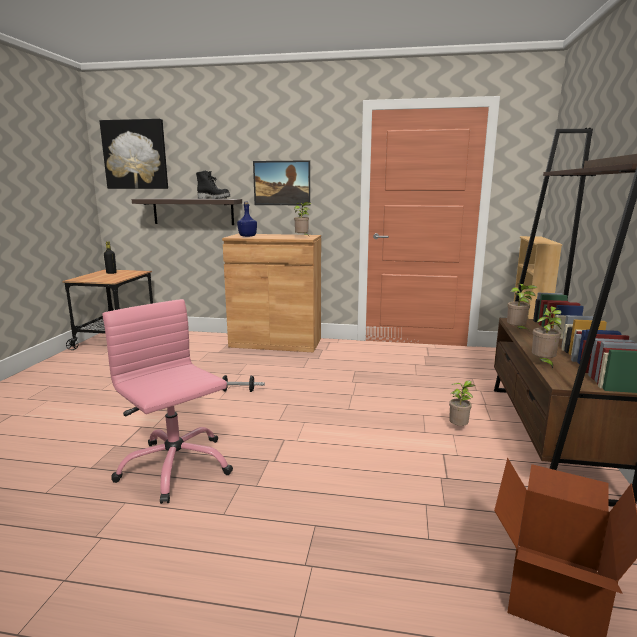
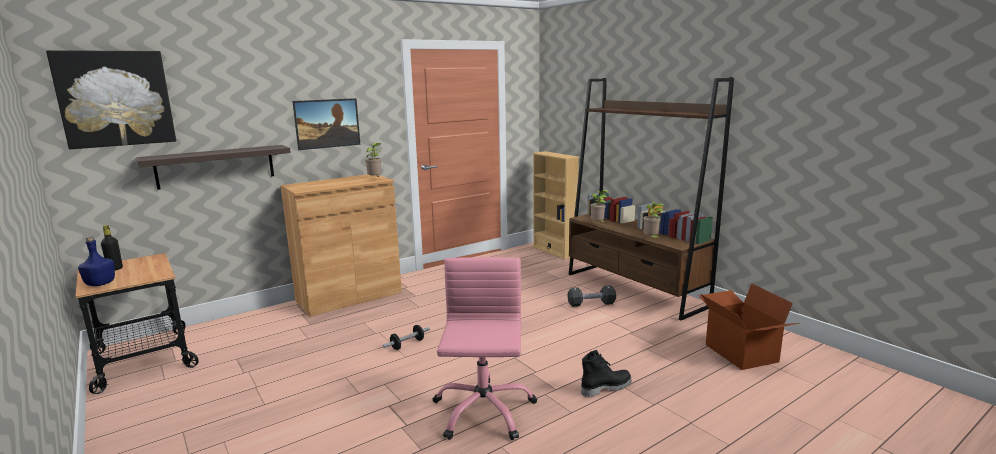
camera: 45 degrees left, 0 degrees up
(175, 466) = (483, 410): pink office chair -> pink office chair turned 90 degrees clockwise
(214, 198) = (253, 148): black boot -> black boot (605, 387)
(248, 236) = (314, 186): blue bottle -> blue bottle (101, 283)
(459, 428) = (591, 304): potted plant -> black dumbbell

